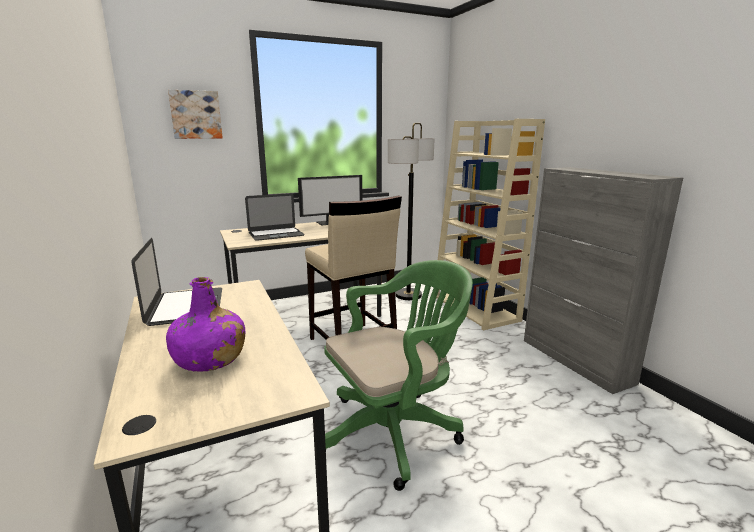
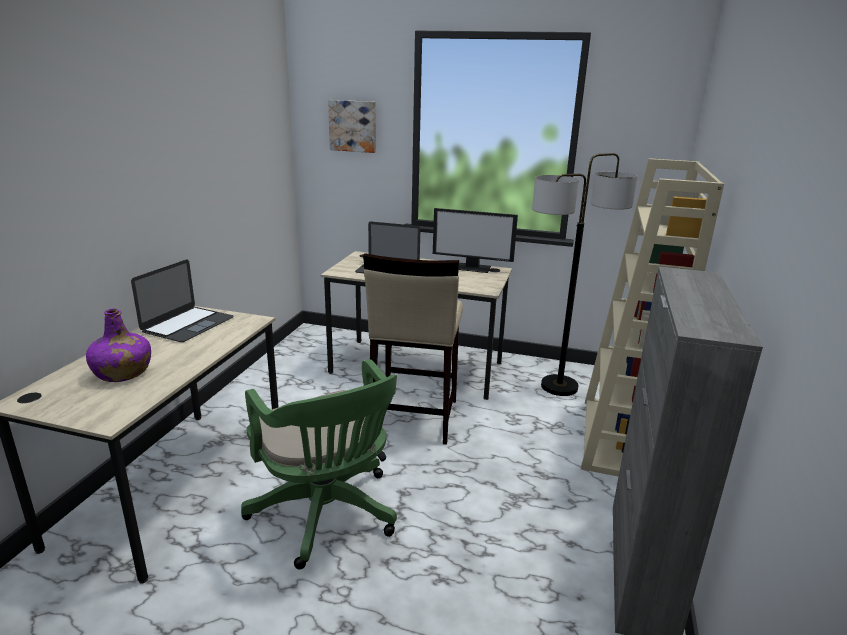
camera: 40 degrees right, 5 degrees up
(395, 430) = (327, 516): green office chair -> green office chair turned 45 degrees clockwise

